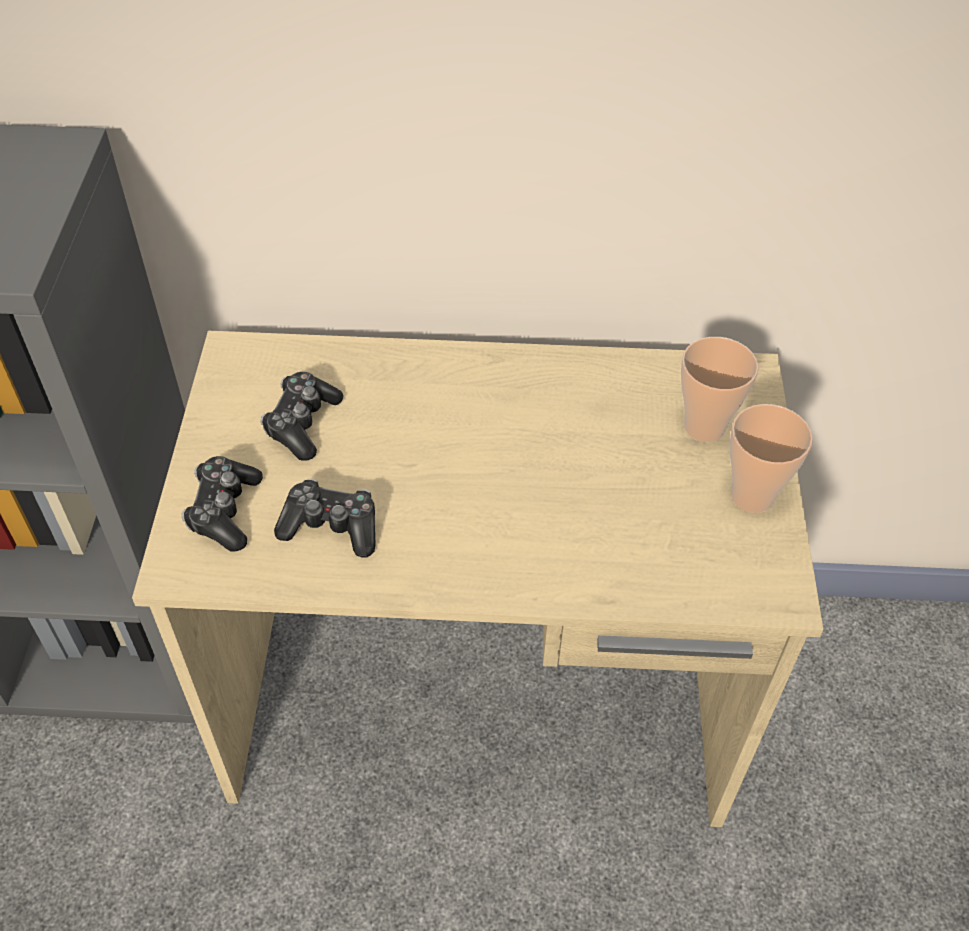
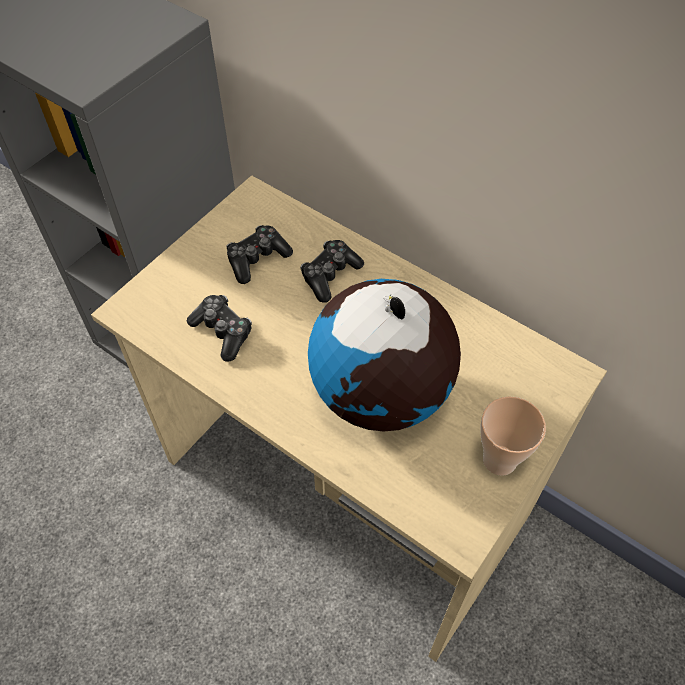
camera: 35 degrees right, 5 degrees up
(224, 511) = (174, 290): game controller -> game controller (330, 275)
(576, 497) = (381, 395): none -> globe
(704, 427) = (507, 394): cup -> none

